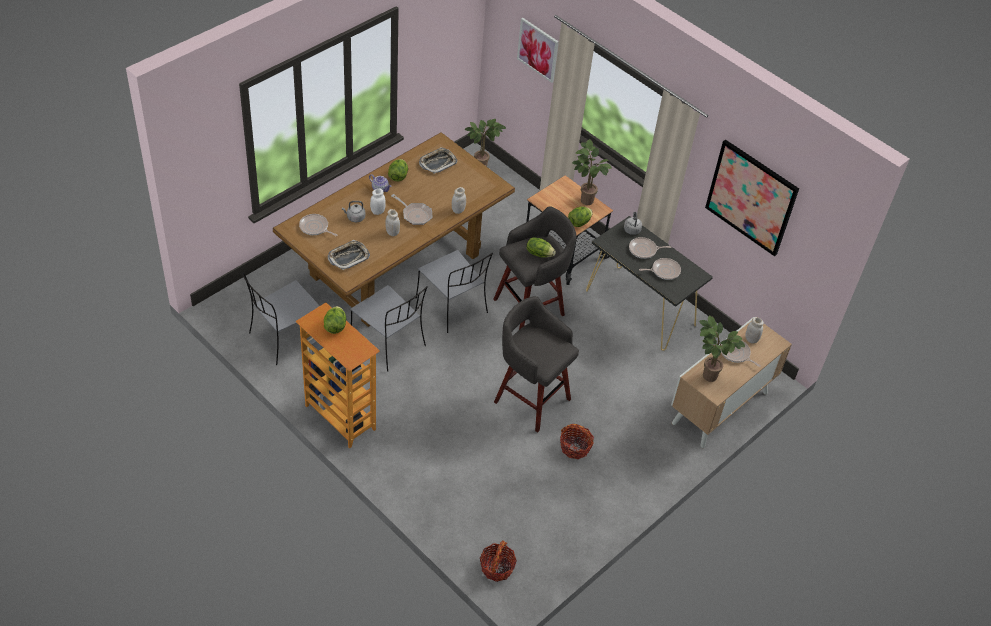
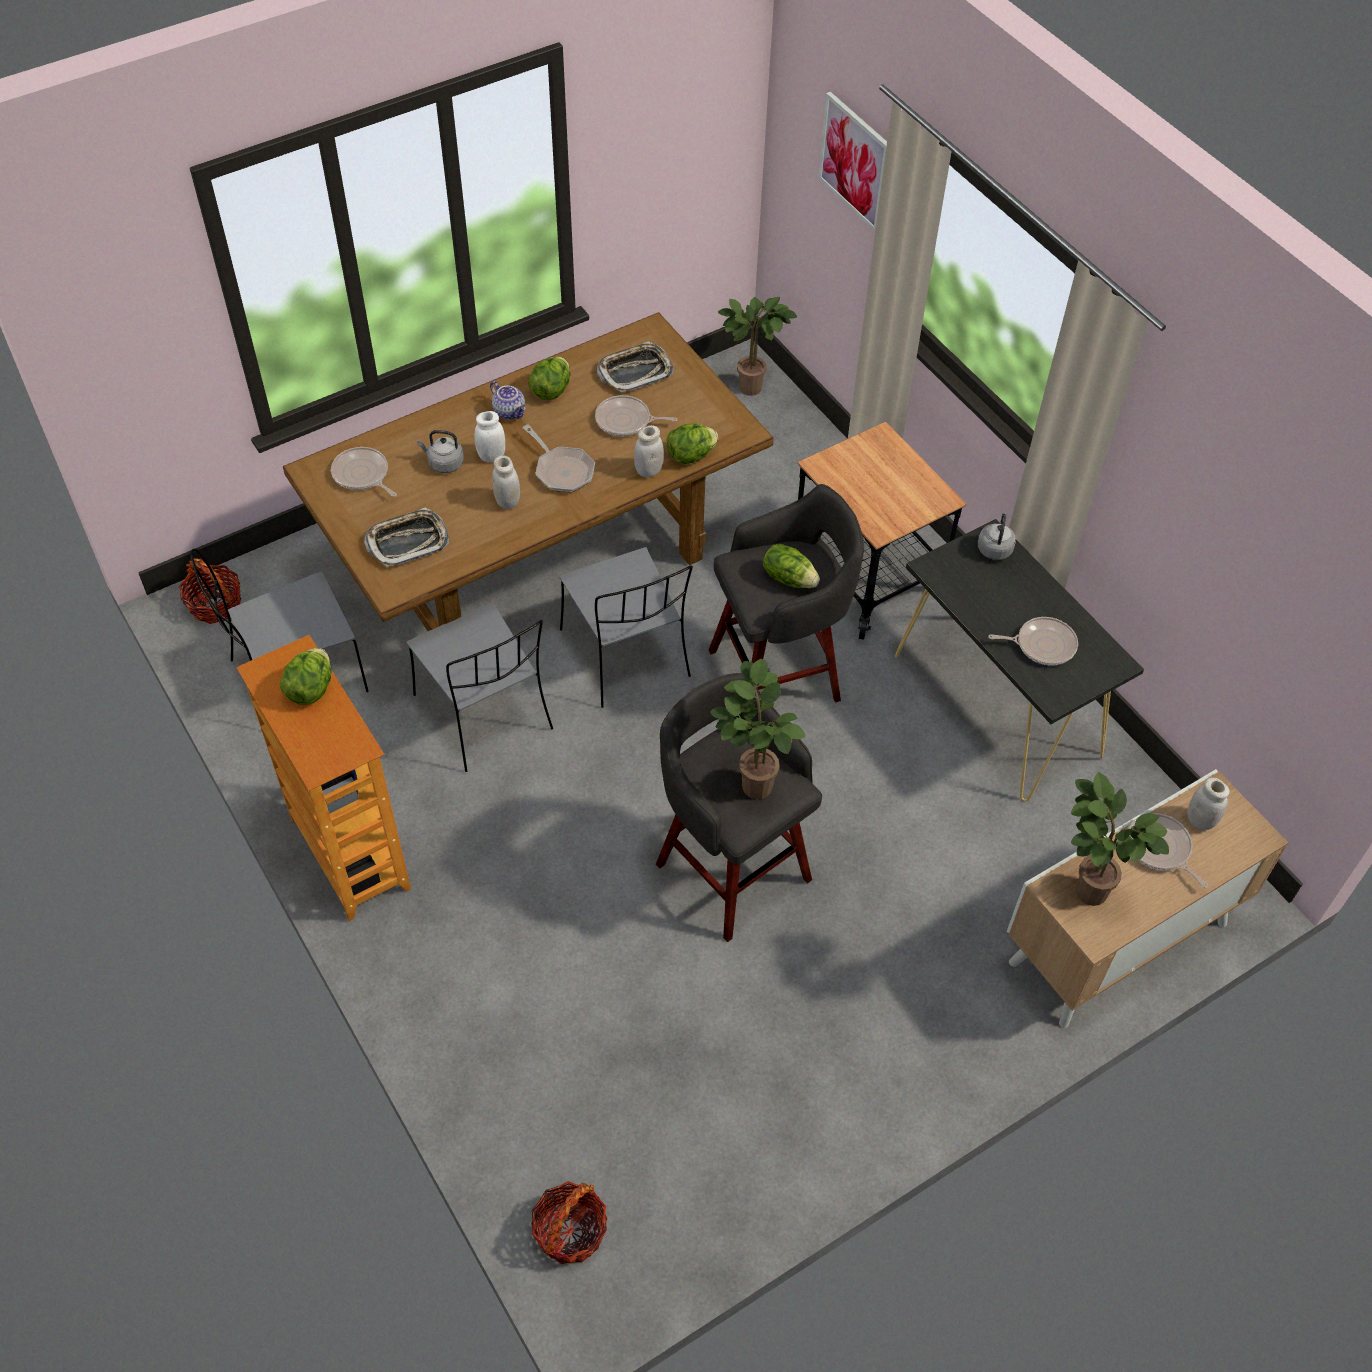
camera: 15 degrees right, 5 degrees up
(575, 447) = (796, 986): basket -> basket (215, 604)
(579, 222) = (890, 522): lettuce -> lettuce (690, 456)
(584, 200) = (912, 476): potted plant -> potted plant (751, 783)
(644, 250) = (1010, 595): frying pan -> frying pan (626, 421)
(751, 197) = (1242, 518): picture -> none

